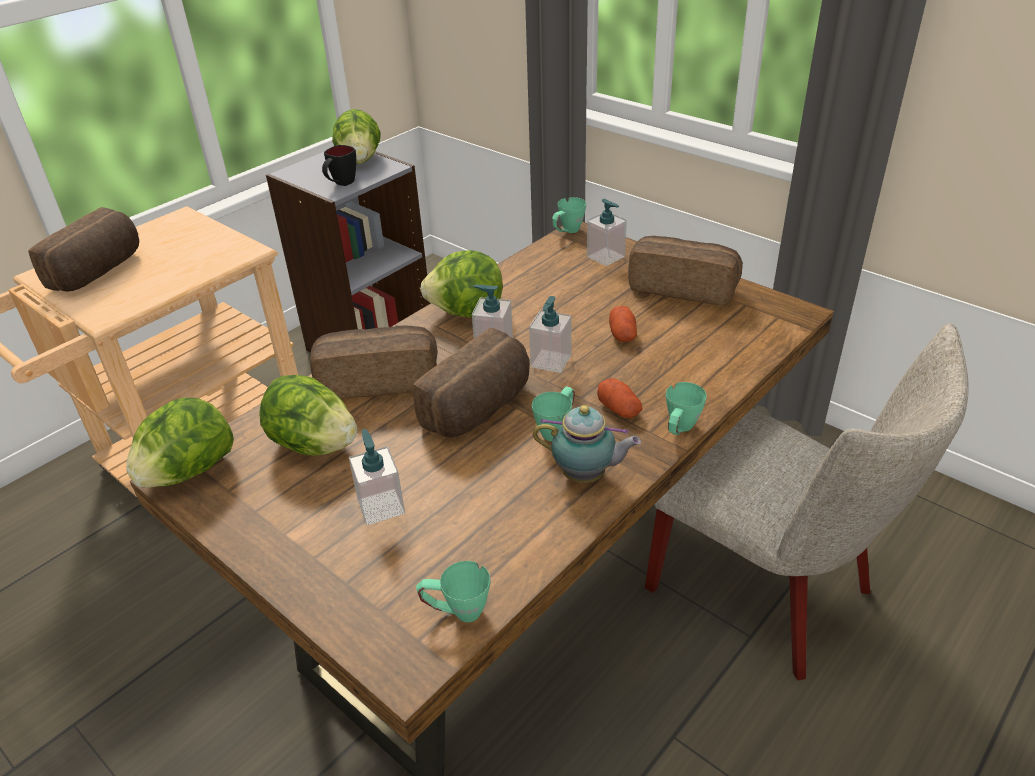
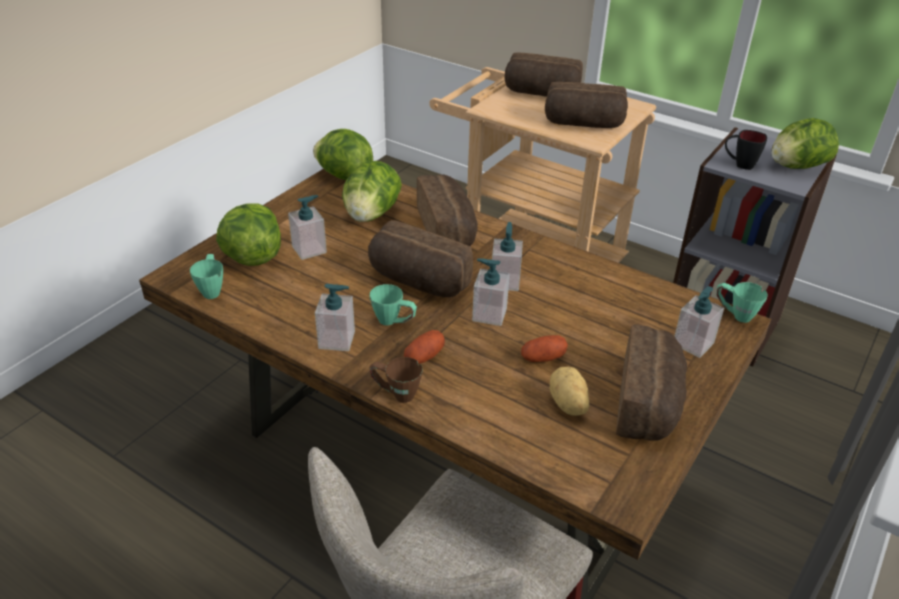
camera: 80 degrees right, 0 degrees up
(203, 253) = (583, 124): none -> bread
(467, 312) = (555, 263): lettuce -> lettuce (252, 257)
(586, 476) = (337, 340): teapot -> soap dispenser
(679, 431) = (396, 394): green mug -> brown mug
(687, 327) = (567, 404): none -> potato

